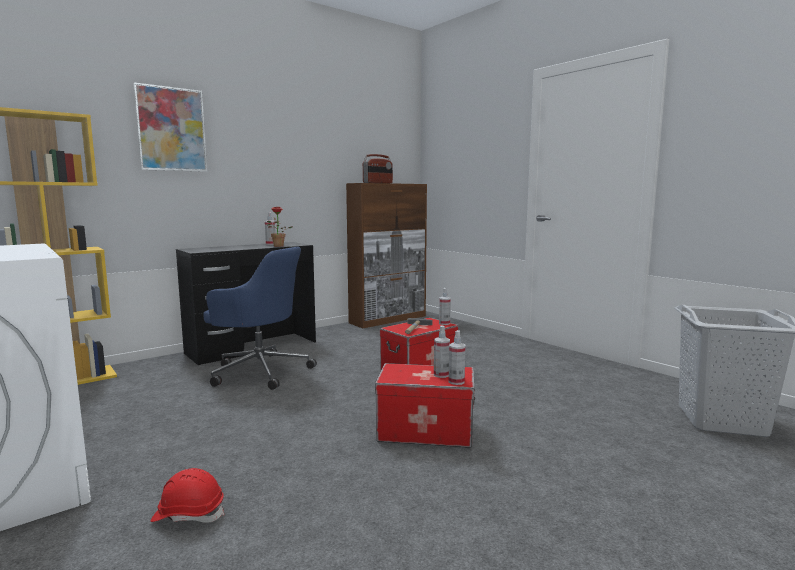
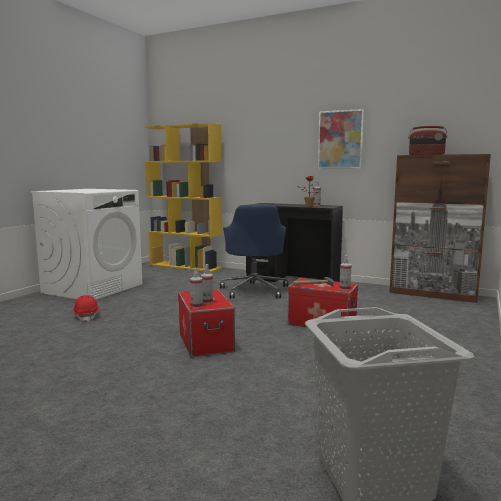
camera: 65 degrees right, 0 degrees up
(171, 129) = (265, 124): picture -> picture (340, 139)

